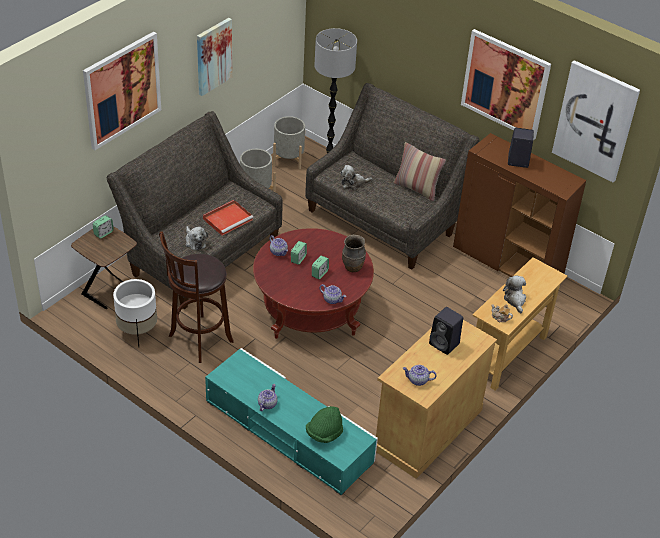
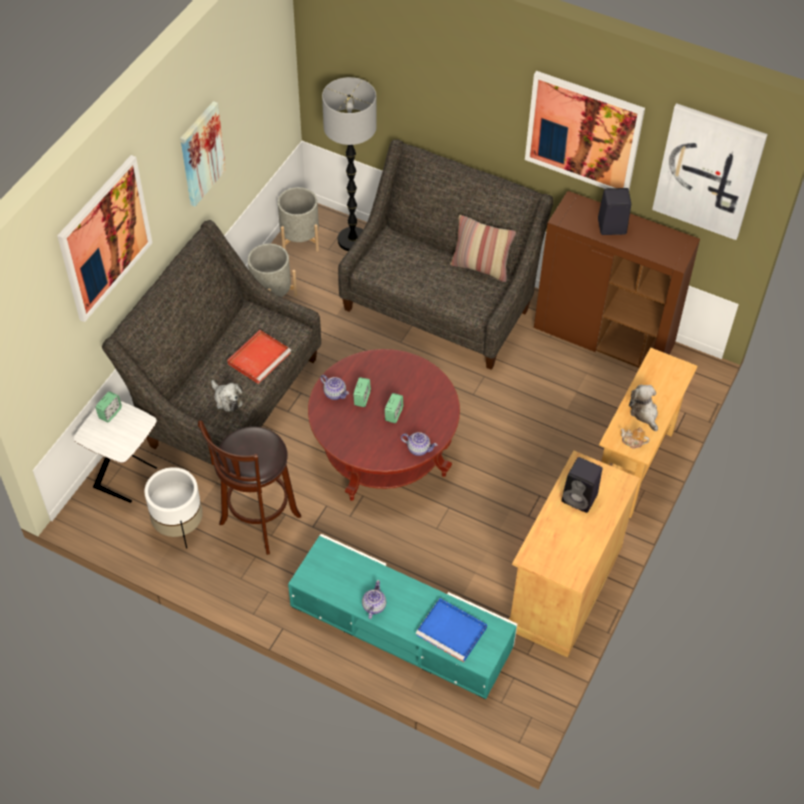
camera: 10 degrees left, 10 degrees up
(109, 292) = (127, 477): brown side table -> white side table
(324, 433) = (452, 631): green hat -> blue tray
(352, 267) = (431, 397): brown vase -> none
(353, 183) = (401, 275): plush toy -> none
(417, 380) = (561, 556): teapot -> none

